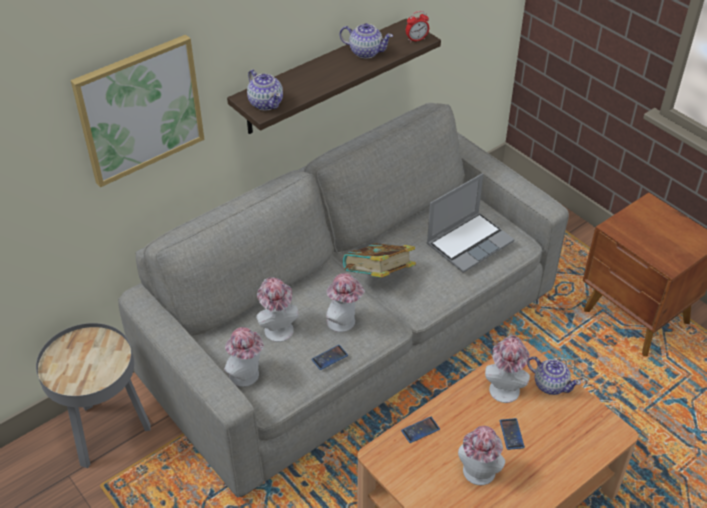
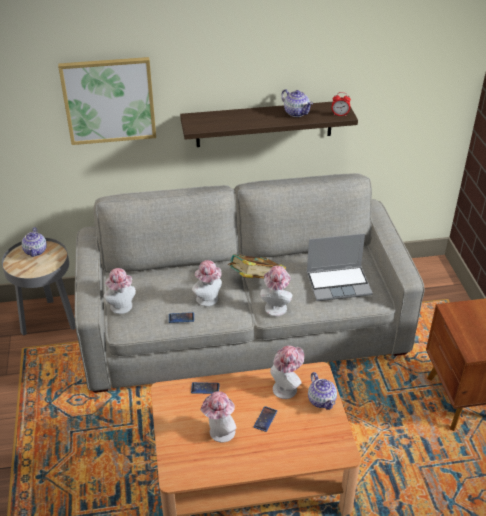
camera: 30 degrees right, 5 degrees down
(266, 103) = (200, 123): teapot -> teapot (36, 251)
(277, 327) = (164, 286): hat -> hat (276, 306)

